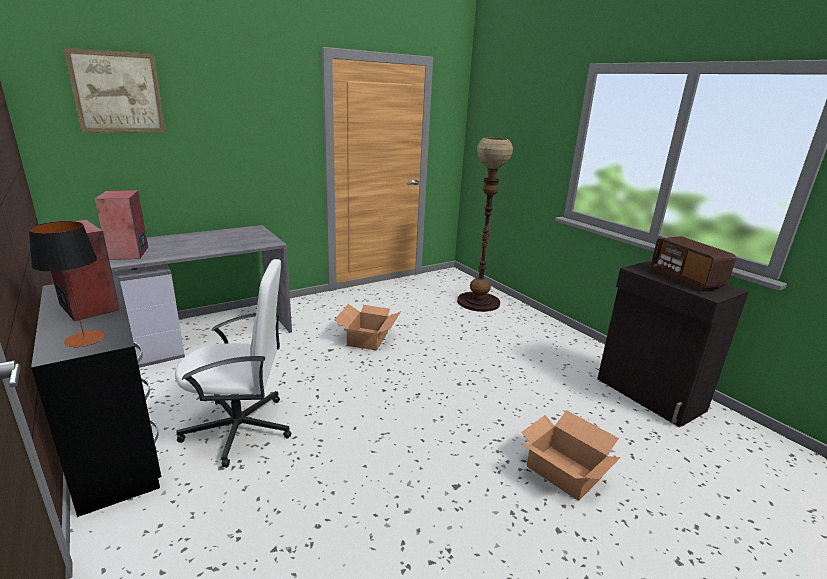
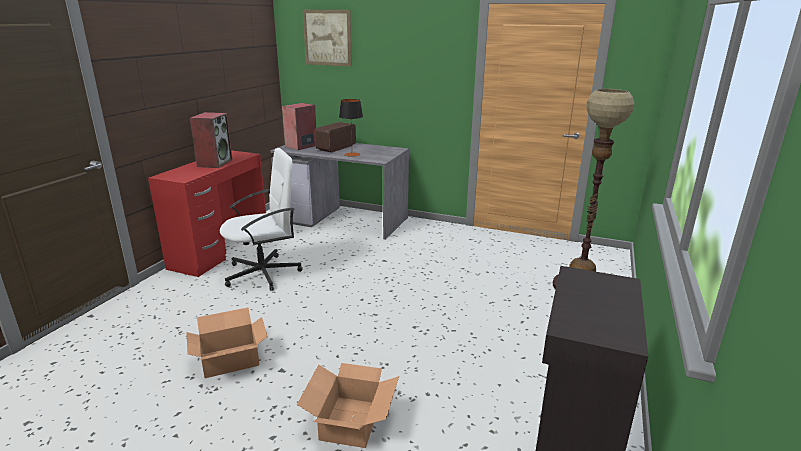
camera: 55 degrees right, 0 degrees up
(84, 339) = (181, 174): table lamp -> table lamp (352, 154)
(114, 443) = (220, 250): black desk -> red desk
(240, 429) = (264, 273): white office chair -> white office chair turned 75 degrees counterclockwise
(367, 339) = (420, 266): cardboard box -> cardboard box (229, 359)
(686, 279) = (602, 306): radio -> radio (336, 148)

